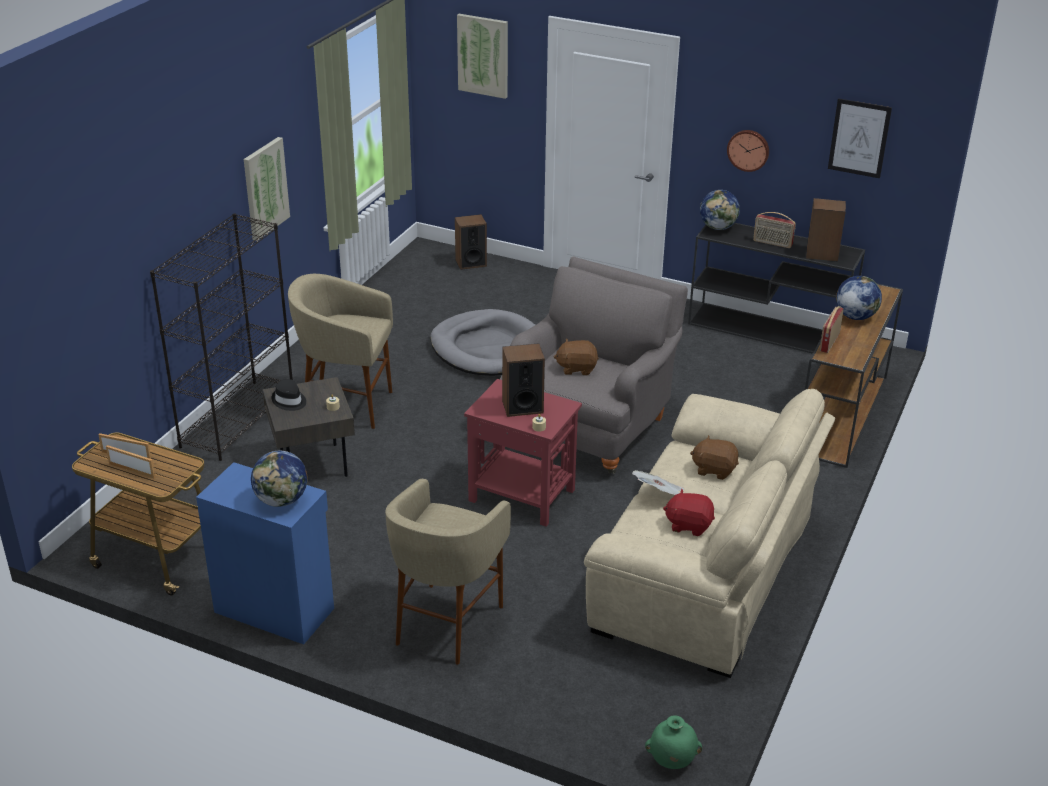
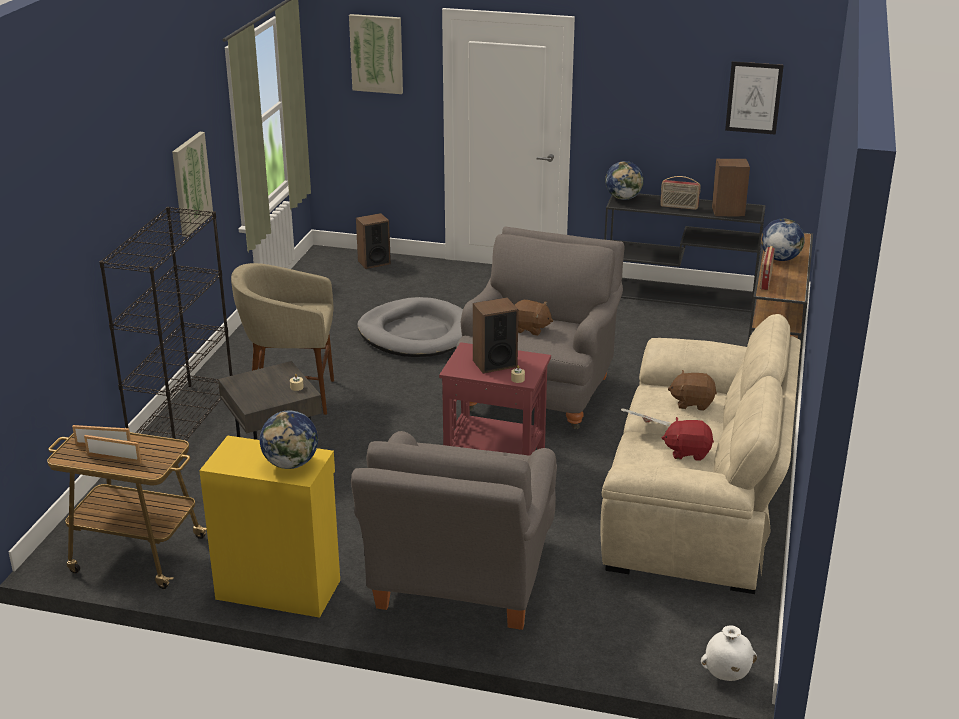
camera: 10 degrees left, 5 degrees down
(274, 609) = (278, 588): blue cabinet -> yellow cabinet
(289, 401) = (249, 386): black hat -> none
(446, 624) = (460, 581): beige stool -> grey armchair
(576, 368) = (530, 329): brown plush toy -> brown plush toy turned 150 degrees counterclockwise
(671, 761) = (726, 676): green vase -> white vase
(748, 150) = (647, 120): wall clock -> none

